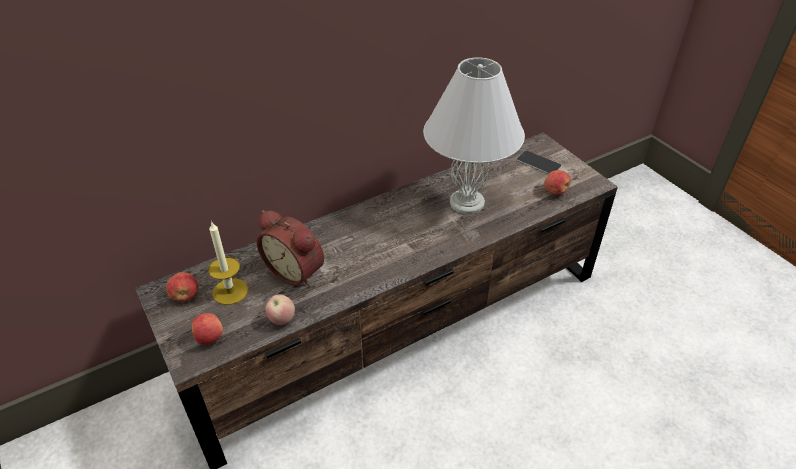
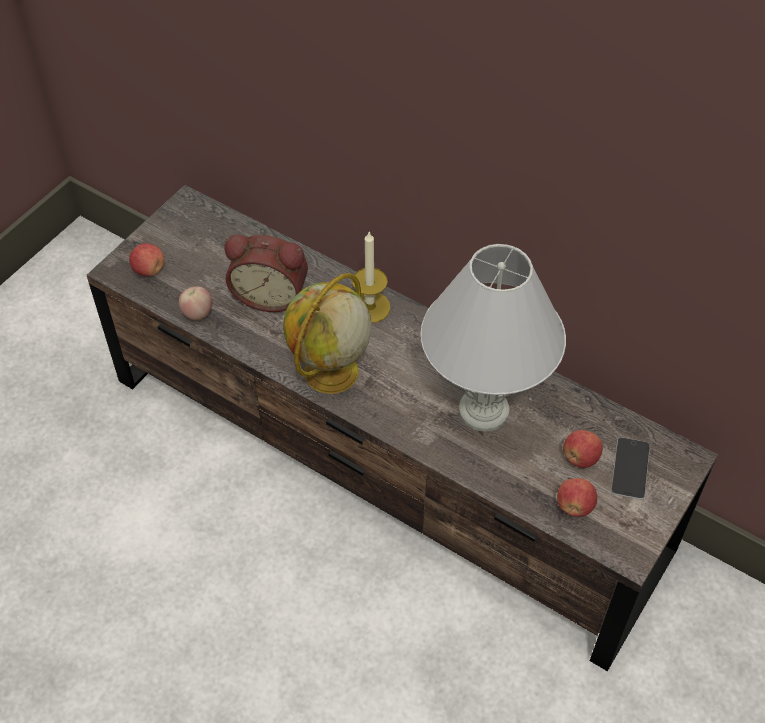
camera: 65 degrees right, 10 degrees up
(185, 296) = (192, 225): apple -> apple (580, 458)
(230, 291) = (214, 256): candle -> candle (370, 307)
(296, 271) = (271, 295): alarm clock -> alarm clock turned 90 degrees counterclockwise
(392, 262) = (330, 373): none -> globe

